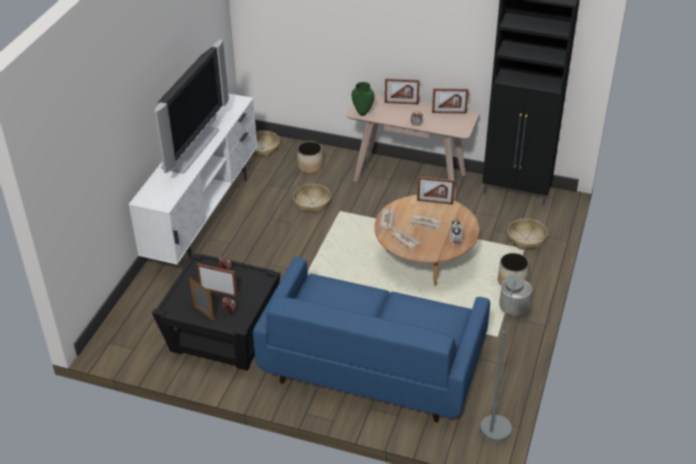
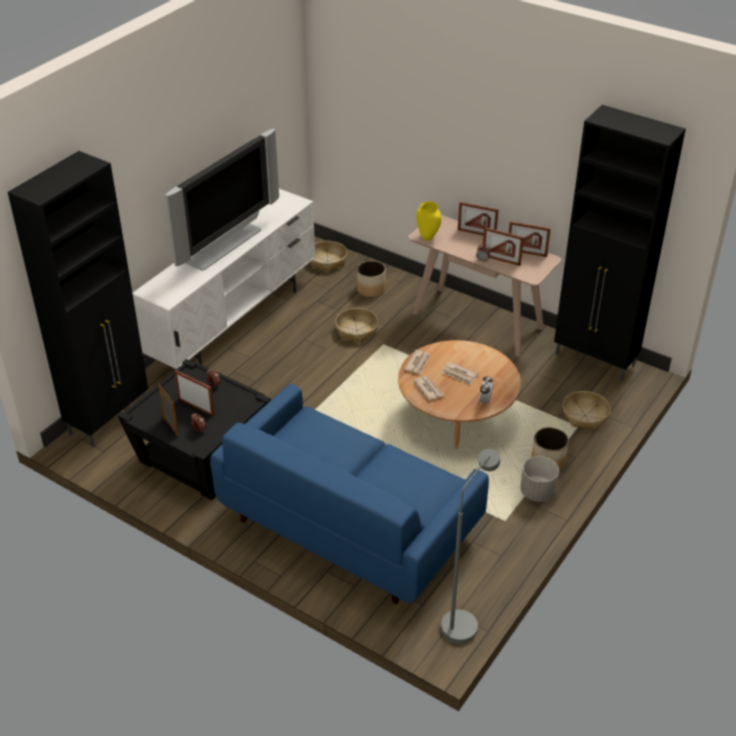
camera: 15 degrees right, 0 degrees up
(126, 319) = (110, 418): none -> black cabinet
(362, 113) = (427, 238): green vase -> yellow vase
(435, 202) = (480, 352): picture frame -> picture frame (501, 260)

